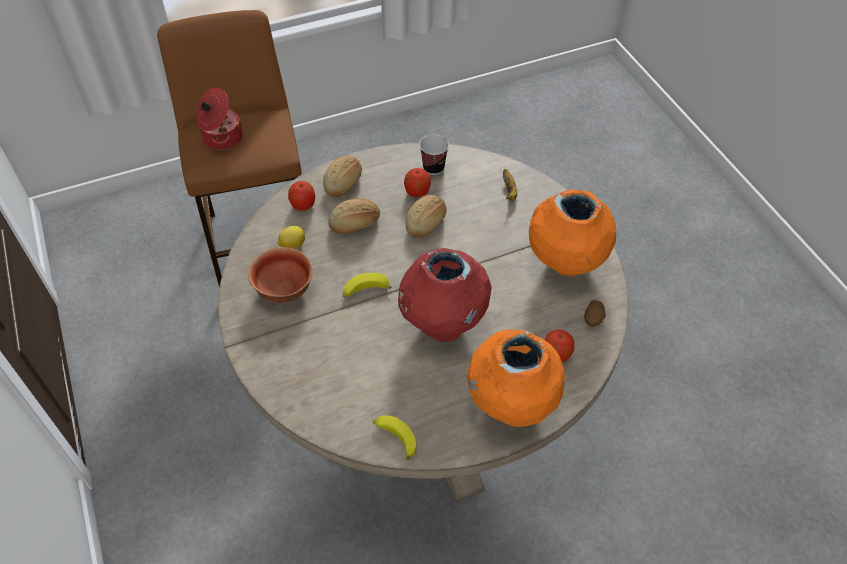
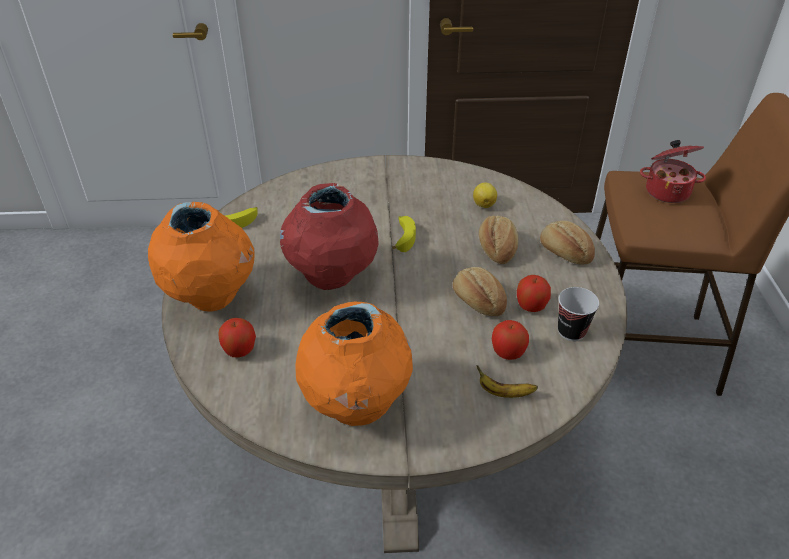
camera: 110 degrees right, 10 degrees down
(285, 288) = (431, 192): bowl -> none
(303, 205) = (538, 219): apple -> apple (508, 352)
(593, 318) = (262, 401): potato -> none

